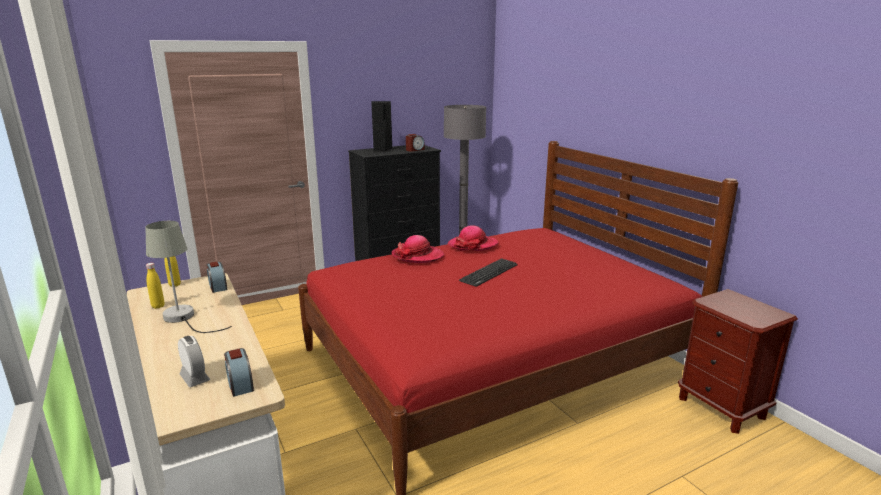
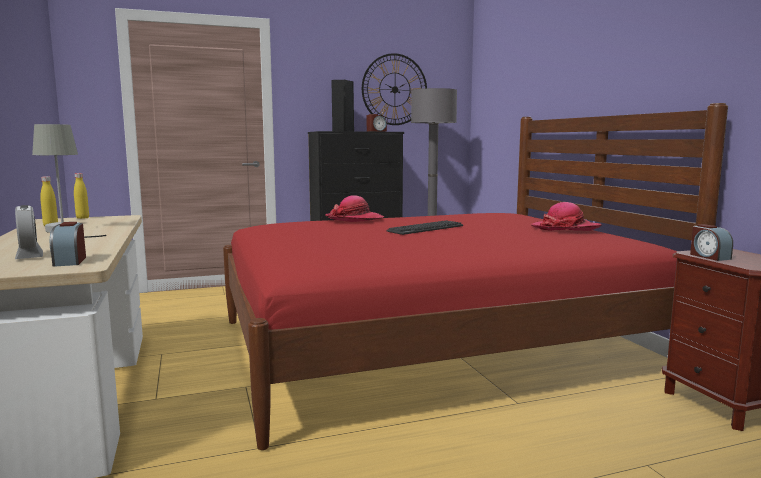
camera: 10 degrees right, 10 degrees down
(218, 286) = (122, 219): alarm clock -> alarm clock (709, 256)
(425, 102) = (394, 89): none -> wall clock
(473, 245) = (422, 216): hat -> hat (565, 228)

